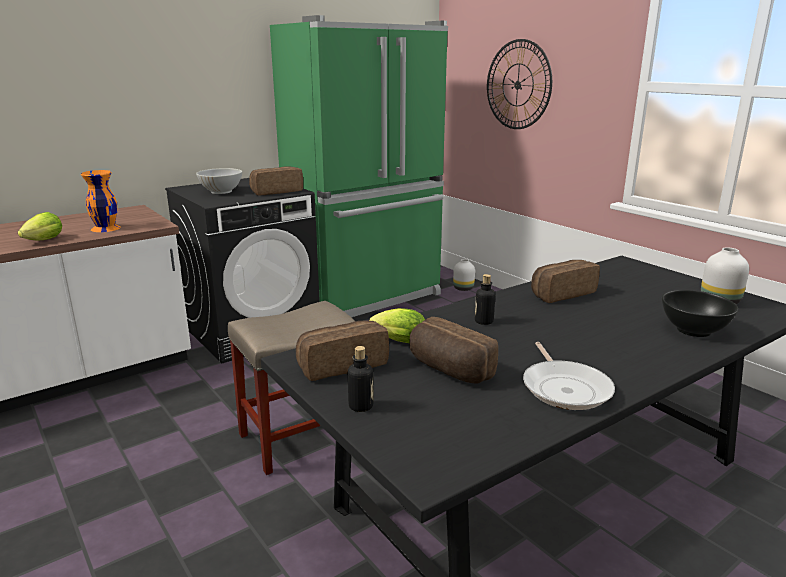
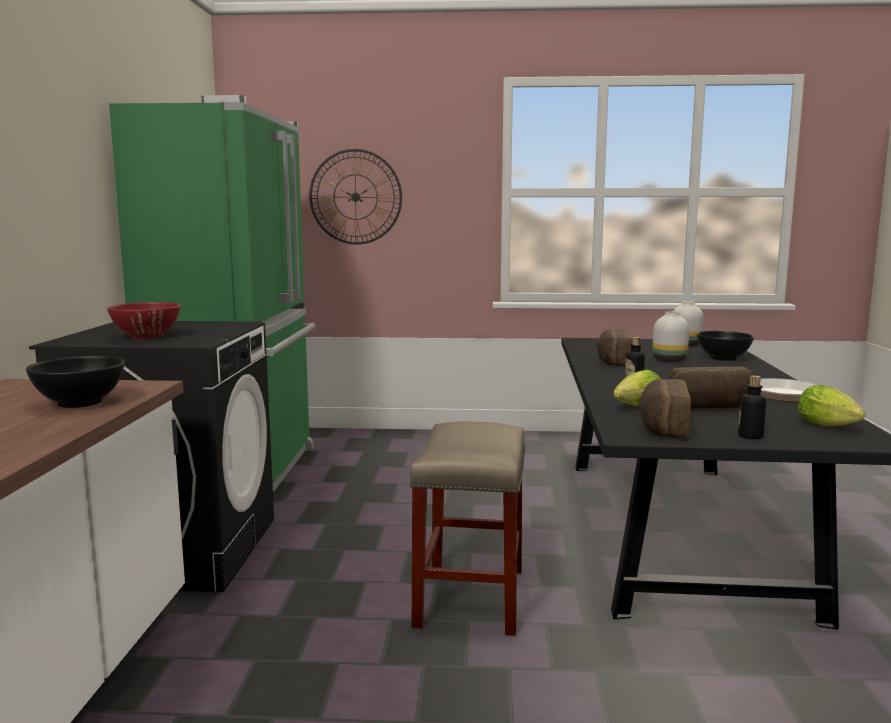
camera: 50 degrees left, 10 degrees down
(42, 241) = (42, 432): lettuce -> lettuce (830, 427)
(105, 228) = (79, 403): orange vase -> black bowl
(221, 191) = (146, 336): white bowl -> red bowl
(276, 191) = (219, 326): bread -> none
(464, 288) = (323, 438): white vase -> white vase (670, 360)

